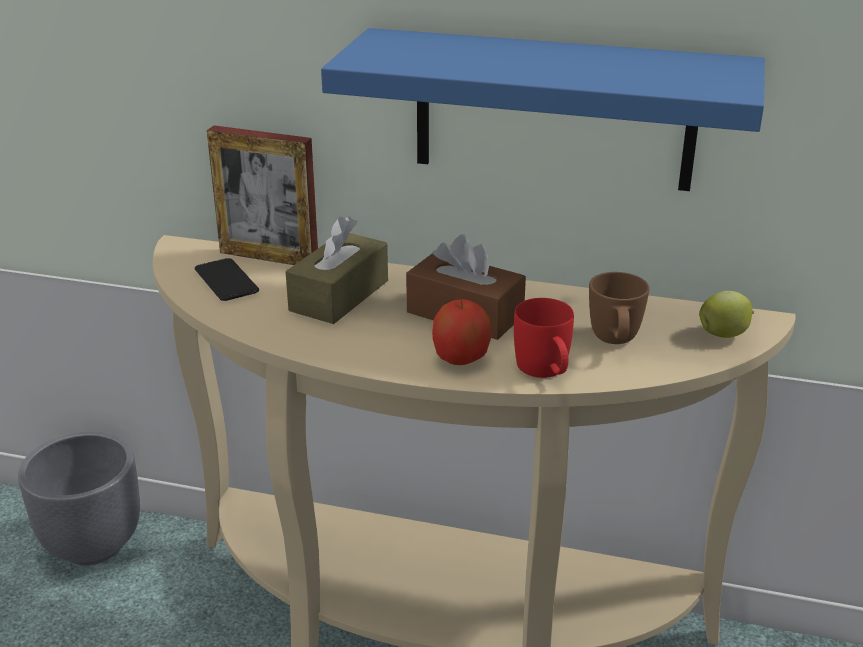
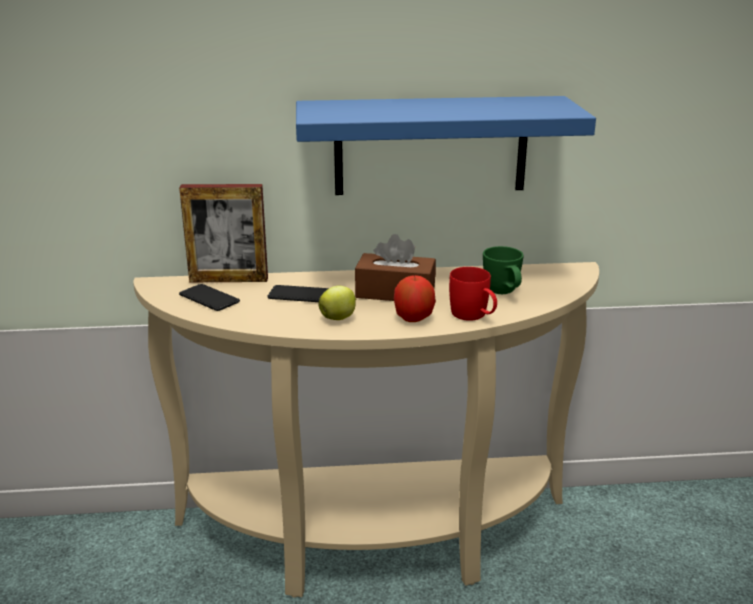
camera: 20 degrees left, 5 degrees down
(91, 546) = (78, 548): grey planter -> none
(339, 295) = (300, 295): brown tissue box -> phone
(615, 343) = (504, 293): brown mug -> green mug
(724, 334) = (564, 279): apple -> apple (338, 318)

